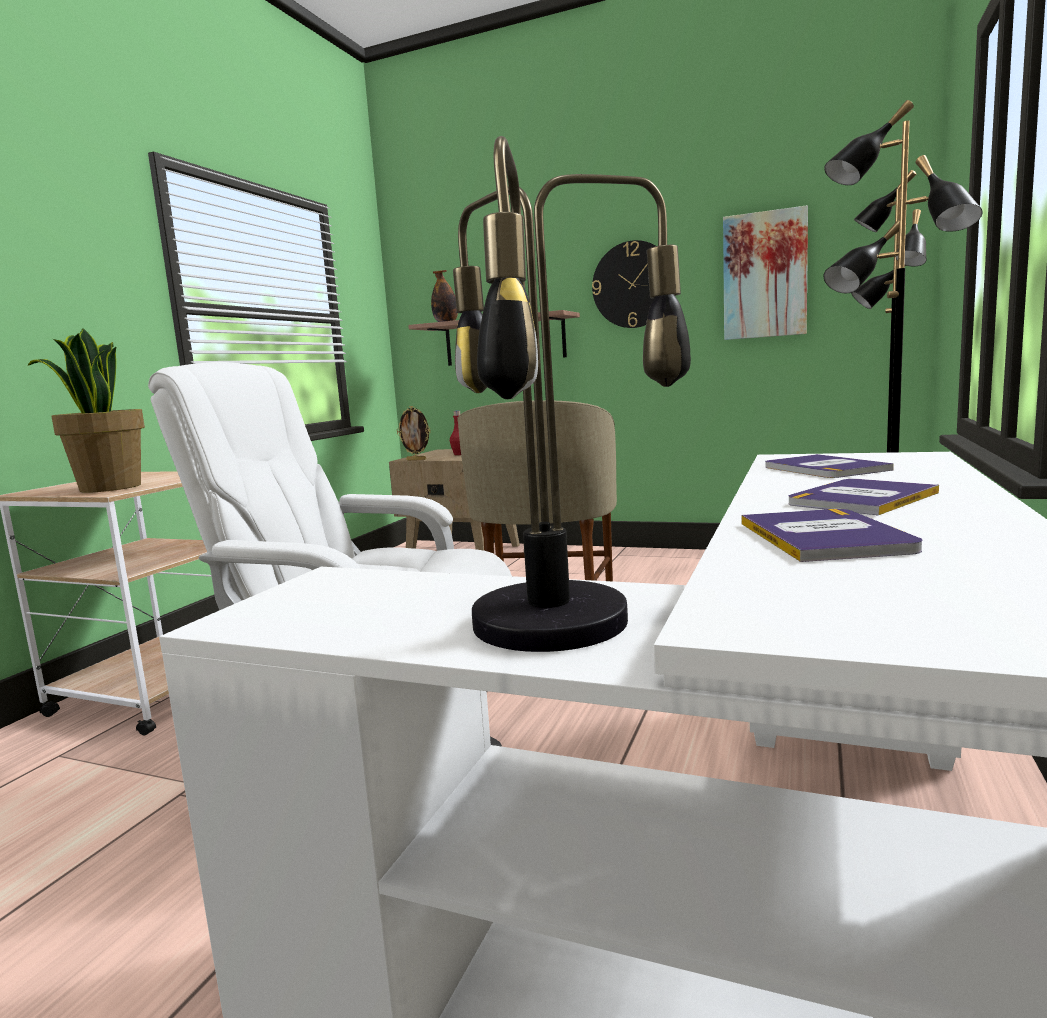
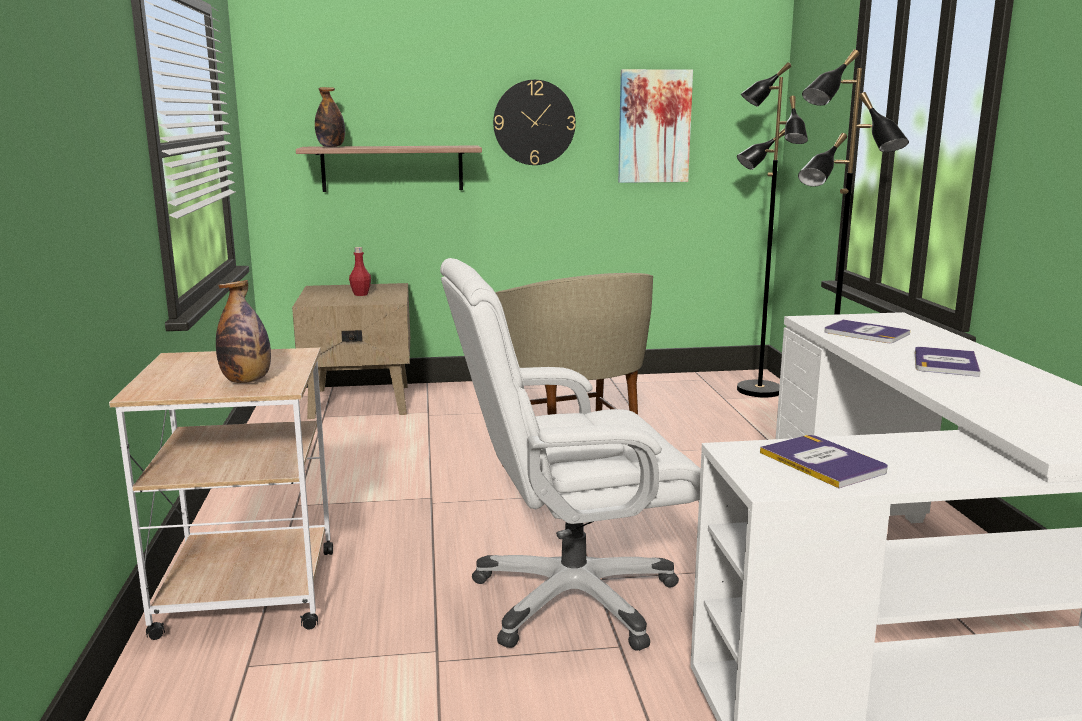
camera: 30 degrees left, 5 degrees up
(109, 488) = (247, 381): potted plant -> bottle
(416, 460) = (326, 304): picture frame -> none
(553, 622) = (937, 460): table lamp -> none
(824, 537) = (987, 395): book -> book (823, 462)

